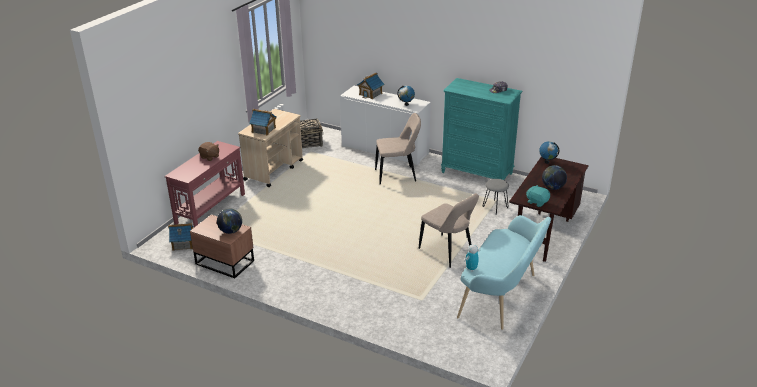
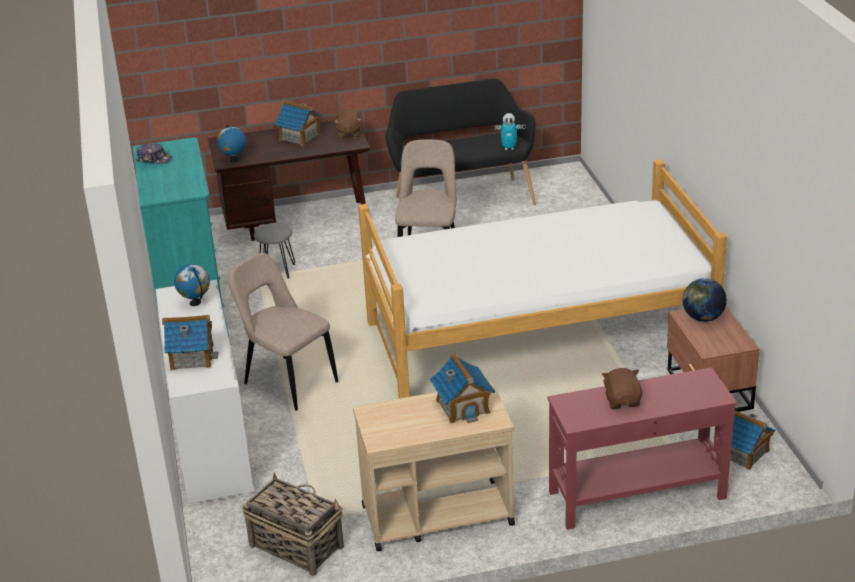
camera: 130 degrees left, 0 degrees up
(330, 242) = (538, 340): none -> bed
(502, 296) = (461, 198): turquoise bench -> black bench
(537, 202) = (348, 133): turquoise plush toy -> brown plush toy
(553, 188) = (300, 137): globe -> toy house

